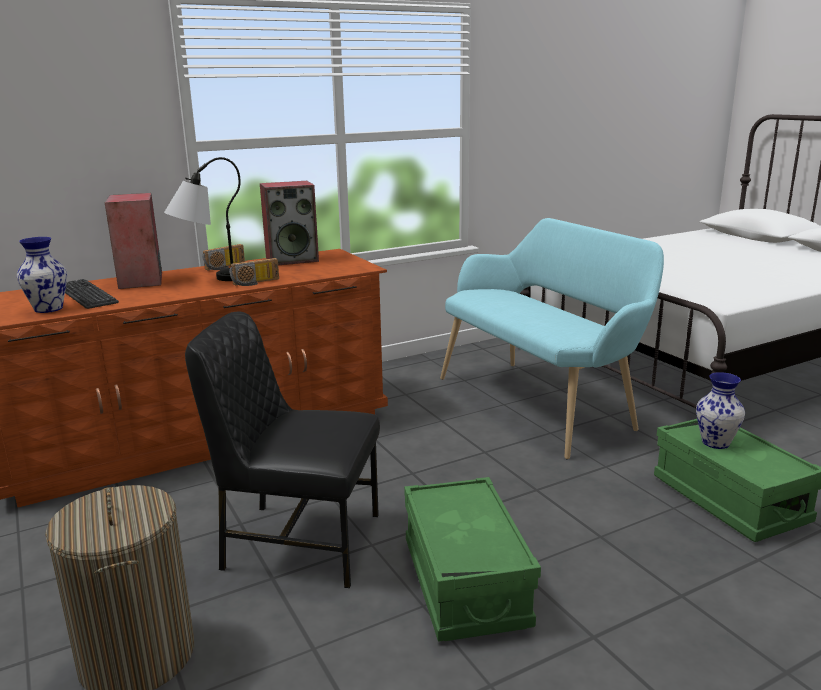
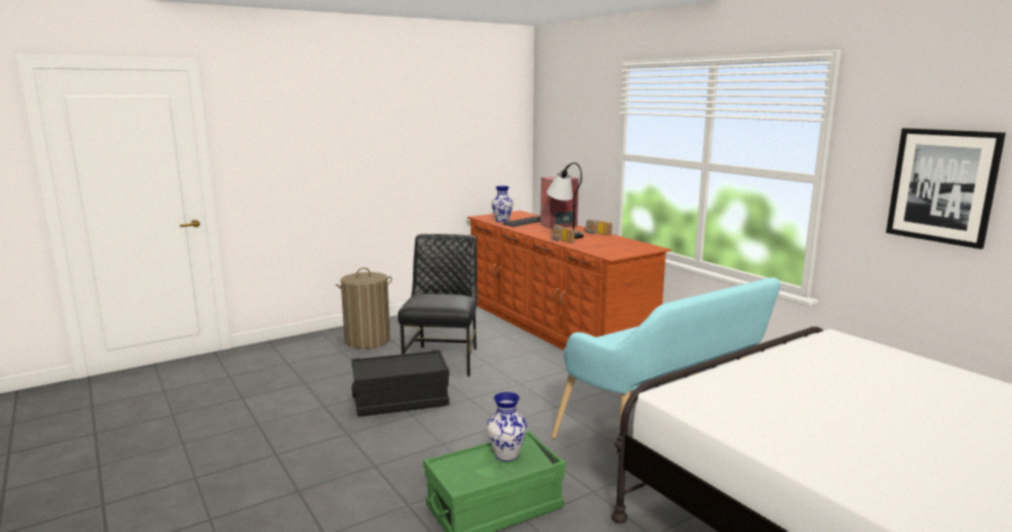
camera: 85 degrees right, 5 degrees down
(292, 259) = (625, 242): speaker -> none
(465, 583) = (401, 400): green storage box -> black storage box
(549, 121) = (942, 186): none -> picture

